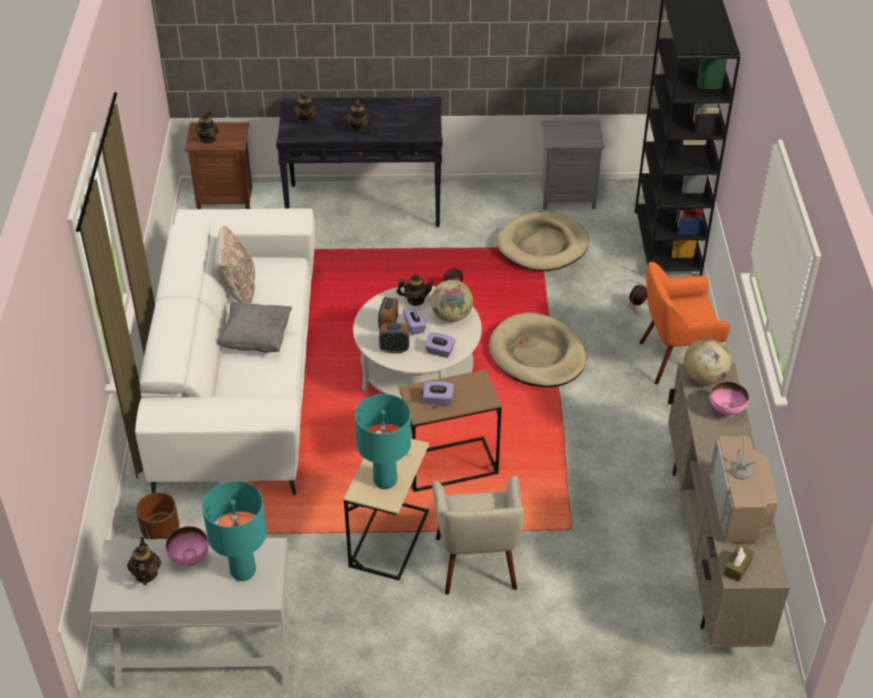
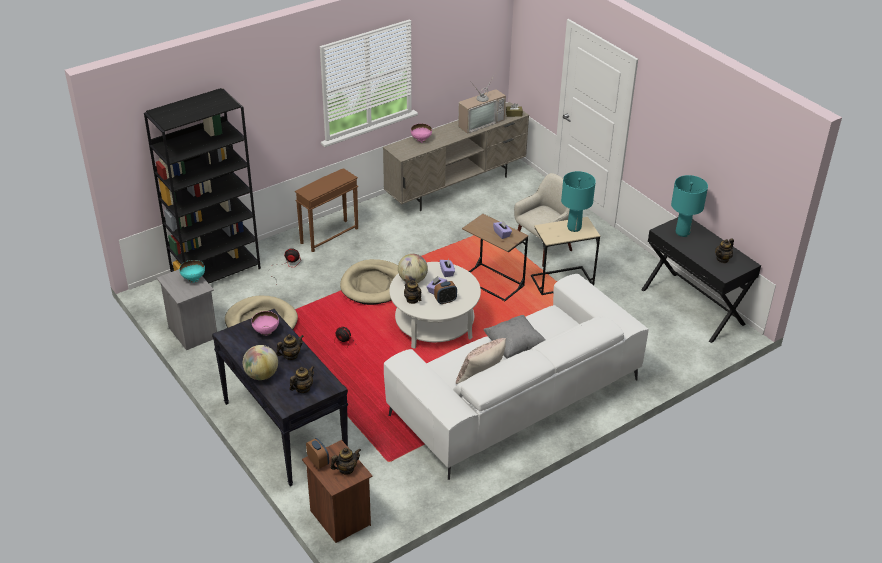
camera: 125 degrees left, 5 degrees down
(160, 530) = (652, 363): brown planter -> none
(189, 558) = (698, 251): pink bowl -> pink bowl (266, 332)
(206, 653) = (693, 306): white console table -> black console table
(394, 349) = (463, 289): alarm clock -> alarm clock (318, 462)
(575, 140) = (193, 279): none -> turquoise bowl
(676, 359) = (329, 235): orange armchair -> brown side table
(704, 377) = (403, 151): globe -> globe (261, 375)

